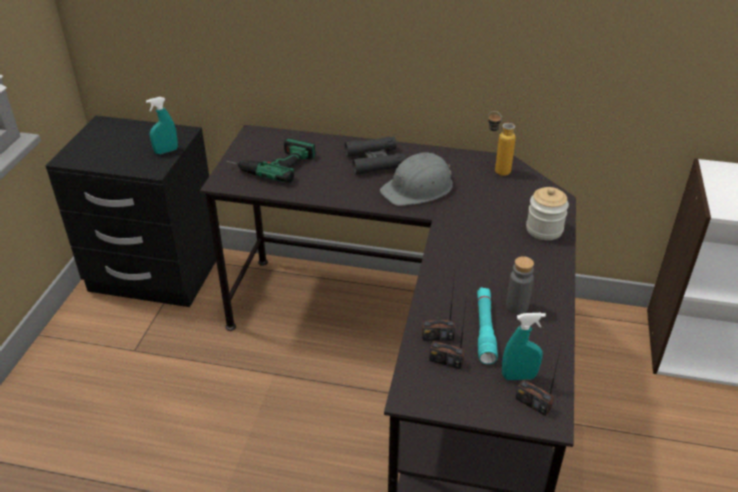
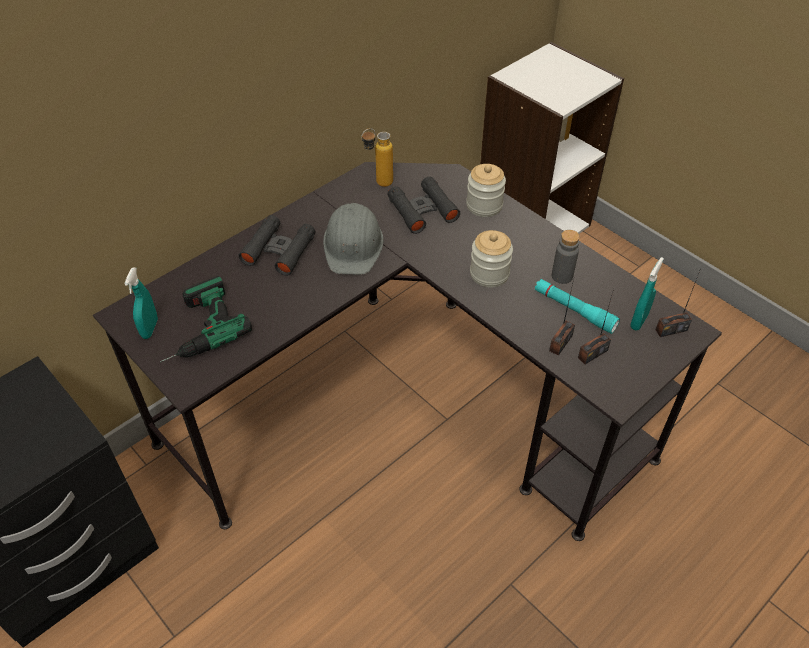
camera: 55 degrees left, 10 degrees up
(166, 151) = (50, 410): turquoise spray bottle -> turquoise spray bottle (150, 329)
(469, 265) = (489, 274): none -> jar
(496, 202) = (422, 210): none -> black binoculars

